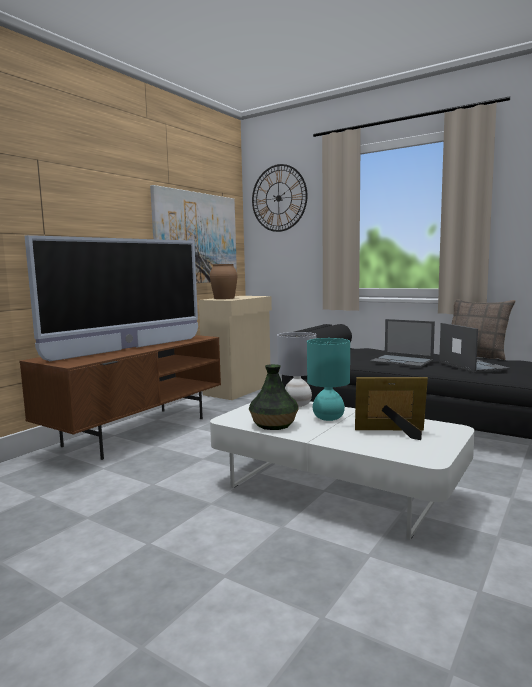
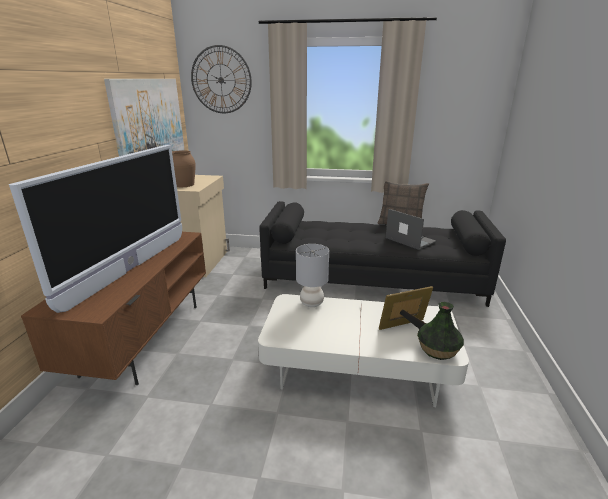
camera: 25 degrees left, 15 degrees up
(273, 424) = (315, 336): vase -> vase (437, 350)
(328, 418) = (348, 317): turquoise table lamp -> none
(402, 361) = (360, 240): laptop -> none

